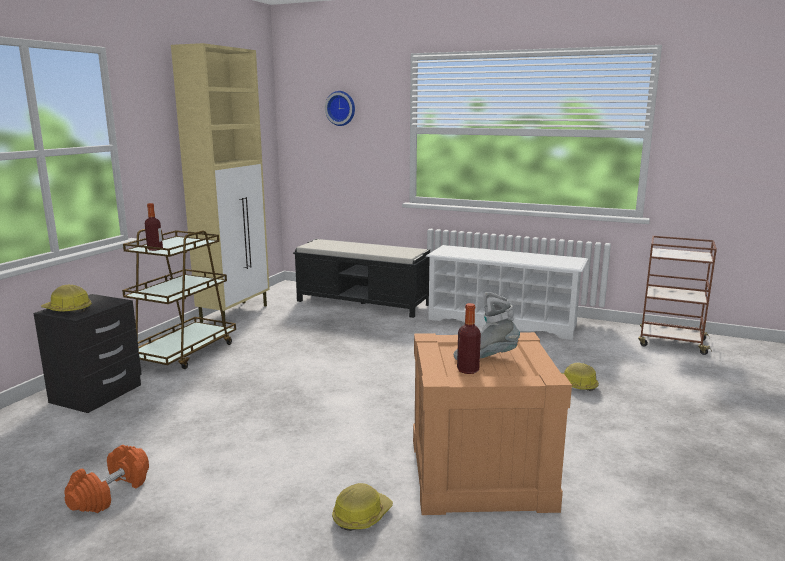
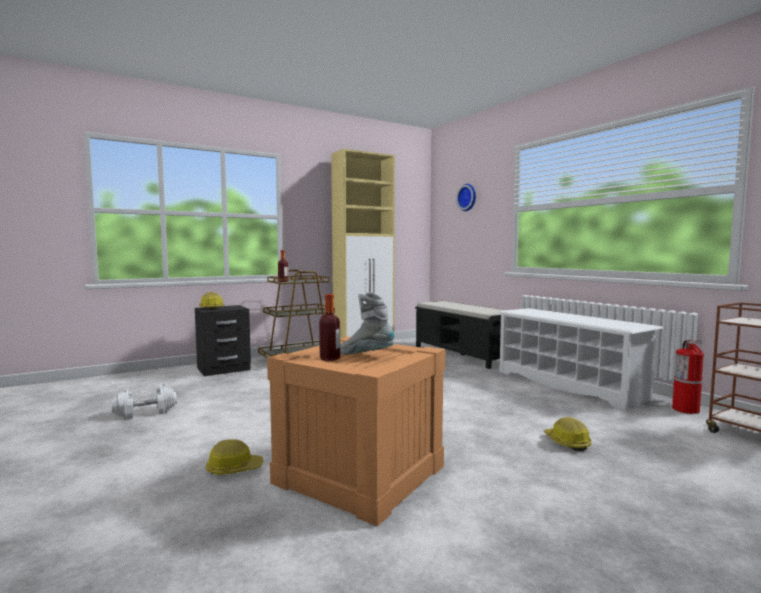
camera: 35 degrees right, 10 degrees down
(110, 493) = (145, 413): orange dumbbell -> white dumbbell
(606, 328) = (686, 410): none -> fire extinguisher

